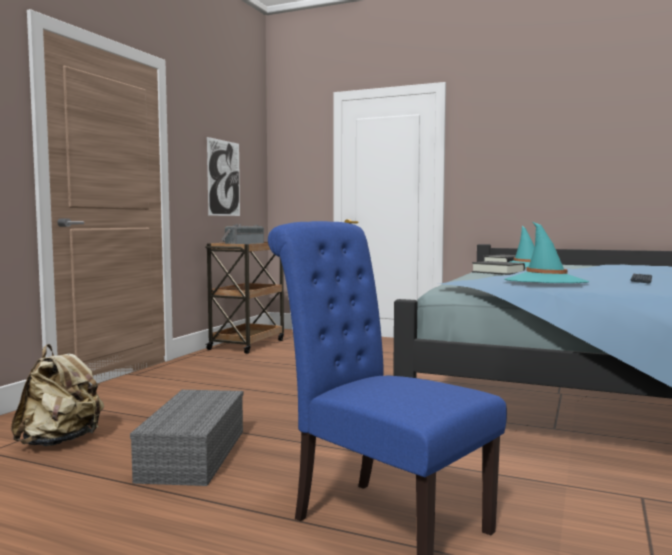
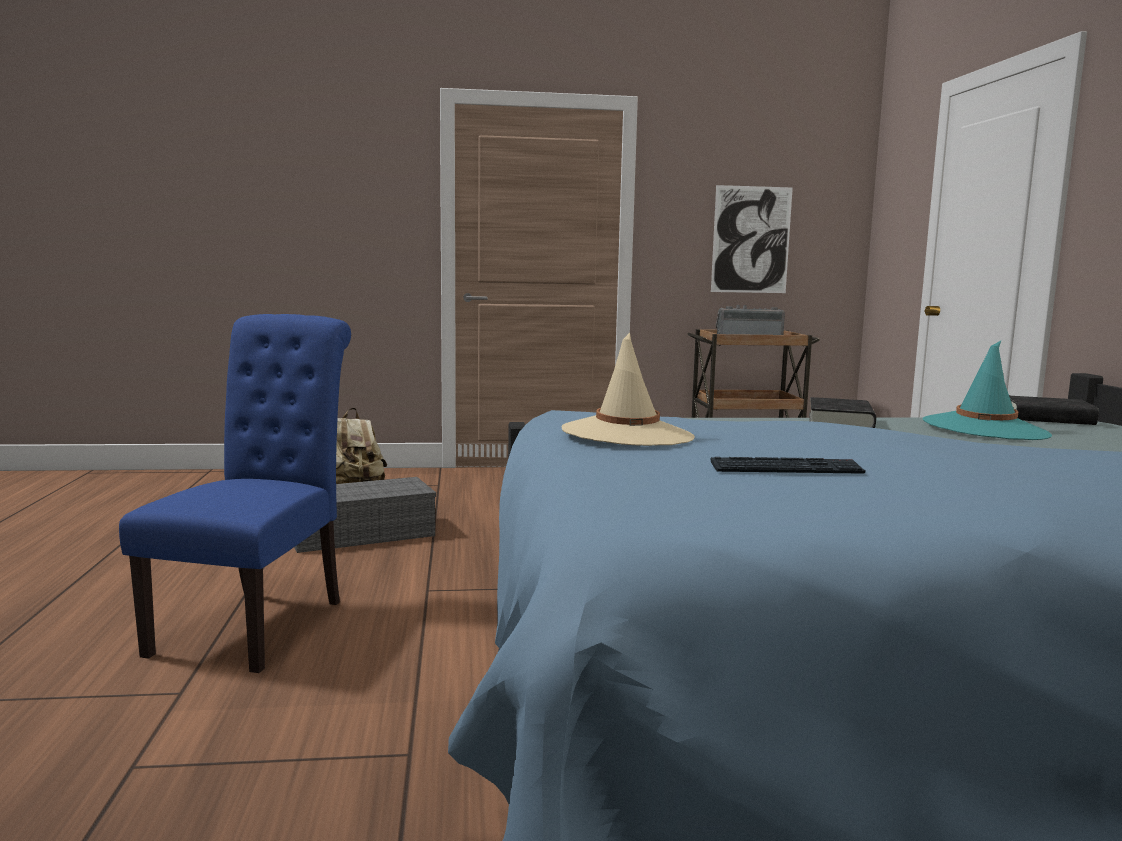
camera: 60 degrees right, 5 degrees up
(545, 282) = (627, 434): turquoise hat -> beige hat

